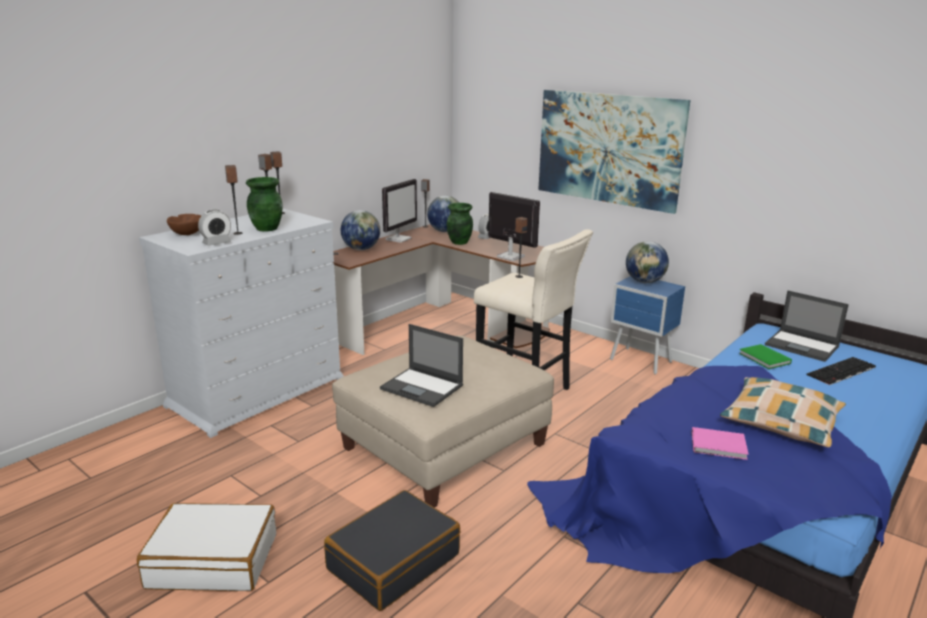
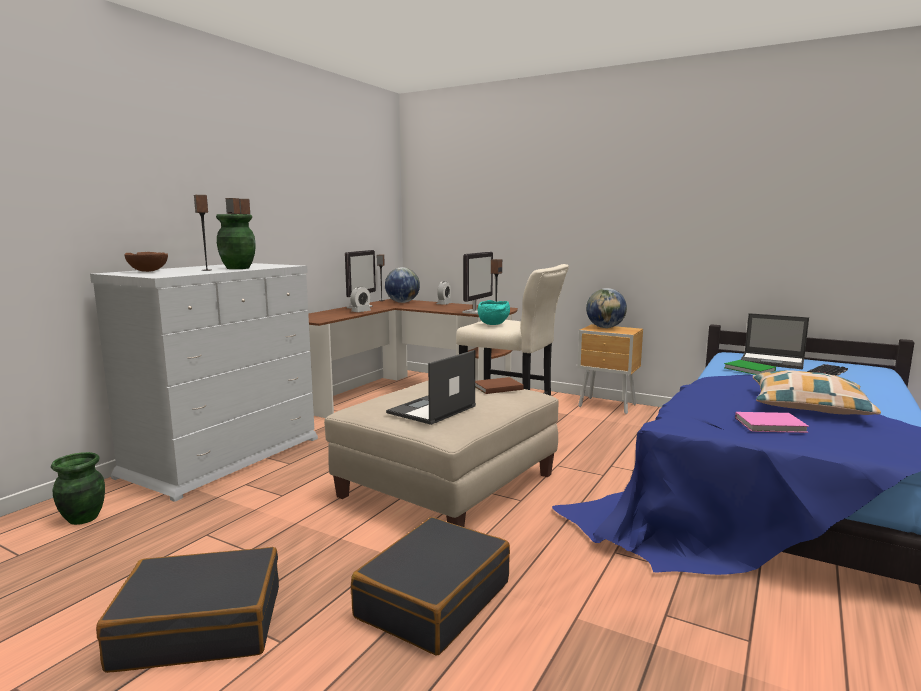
camera: 10 degrees left, 10 degrees down
(213, 560) = (200, 626): white suitcase -> black suitcase
(216, 243) = (185, 273): alarm clock -> alarm clock (361, 311)
(361, 249) = (325, 313): globe -> none
(422, 387) = (431, 410): laptop -> laptop turned 105 degrees clockwise
(459, 242) = (421, 307): green vase -> green vase (82, 518)
(496, 360) = (496, 387): none -> brown book
(510, 256) = (475, 312): monitor -> monitor turned 90 degrees clockwise
(511, 287) = (494, 325): none -> turquoise bowl
(608, 148) = (558, 209): picture -> none
(641, 362) = (608, 406): blue nightstand -> brown nightstand

